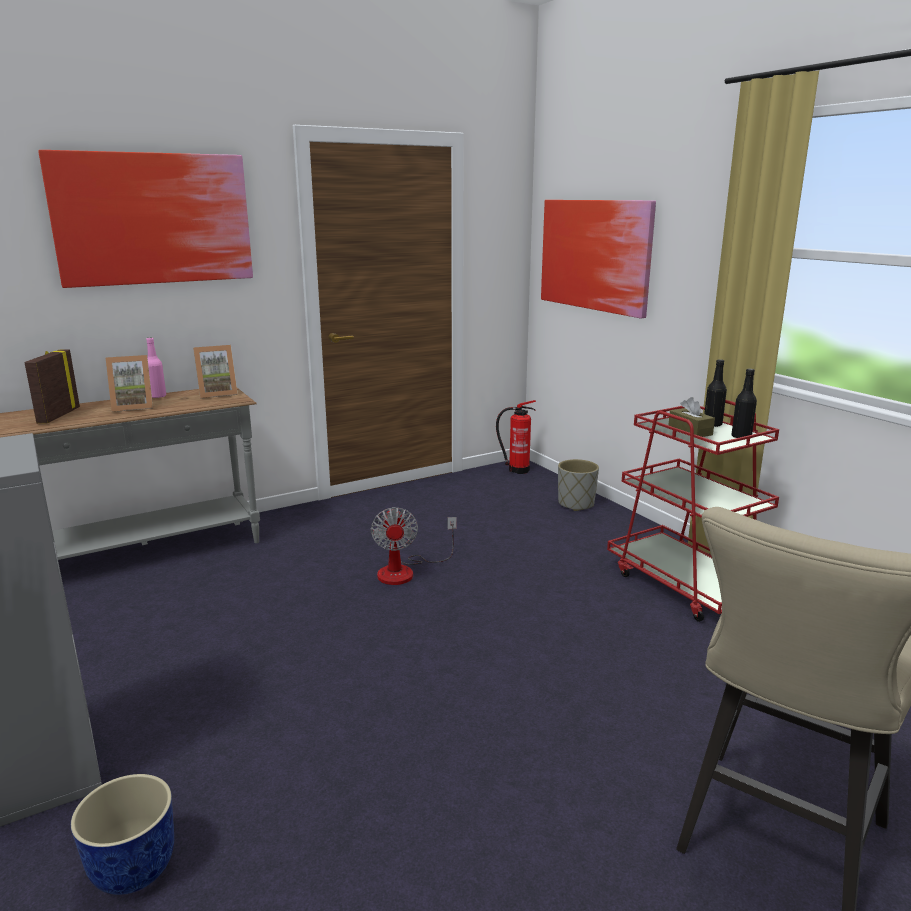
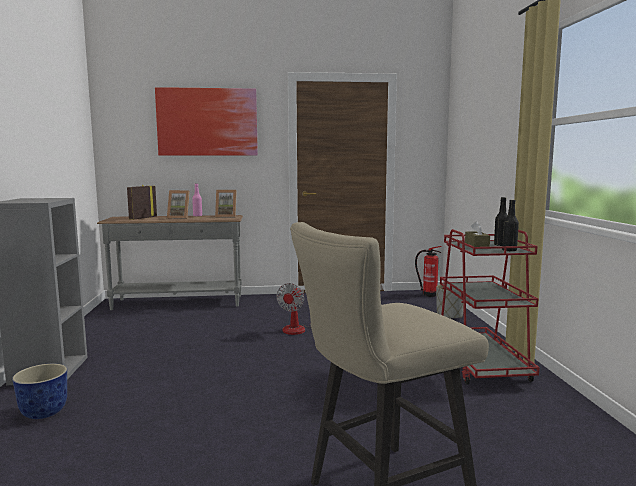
camera: 25 degrees right, 10 degrees down
(595, 255) = (472, 144): picture -> none

